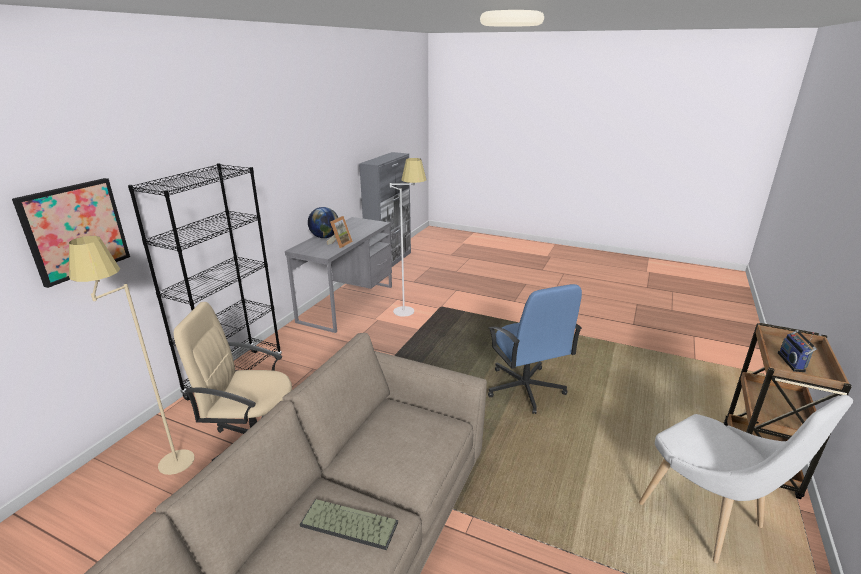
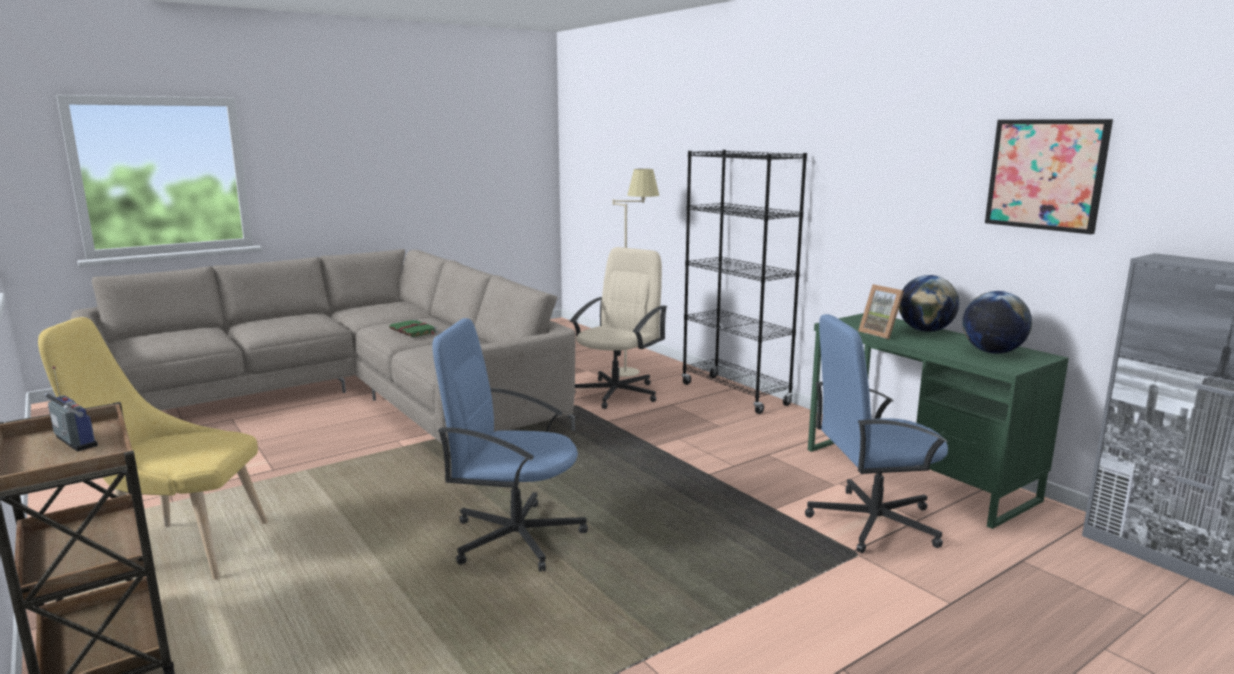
camera: 120 degrees right, 10 degrees down
(75, 230) = (692, 174): picture -> picture (1046, 174)
(347, 303) = (917, 474): grey desk -> green desk
(347, 525) = (414, 331): keyboard -> green book
(357, 226) = (992, 352): none -> globe
(409, 307) = (871, 522): white floor lamp -> blue office chair
(707, 520) = (181, 550): white chair -> yellow chair

